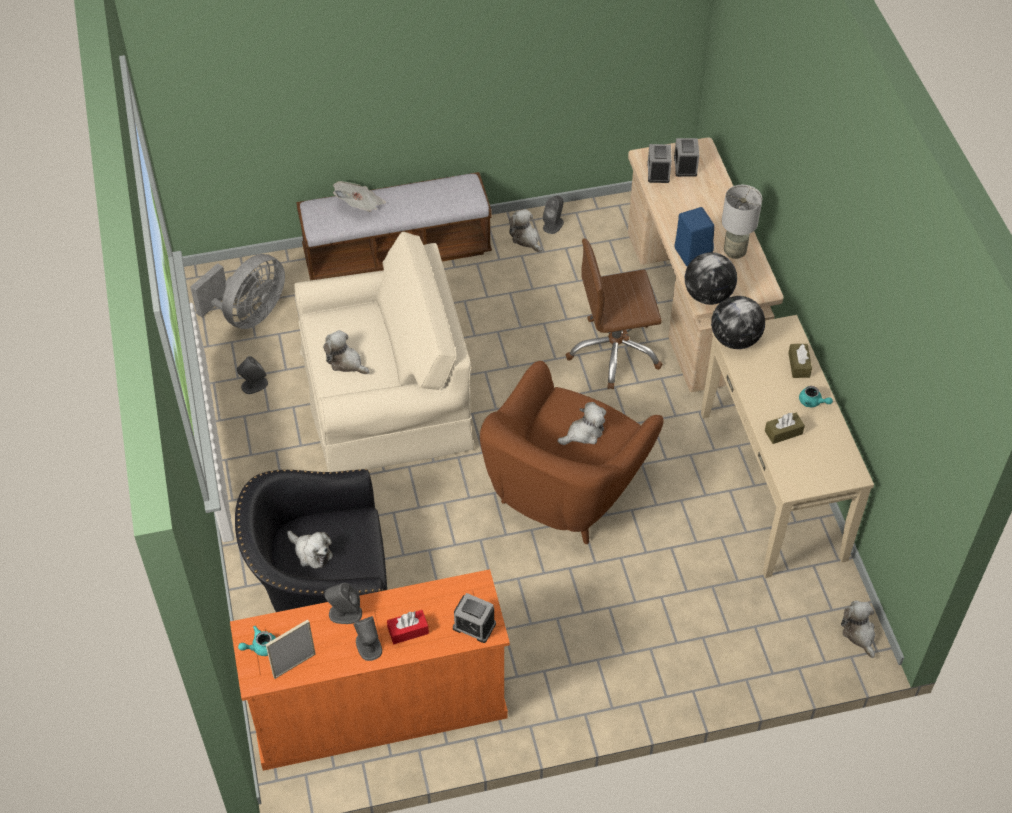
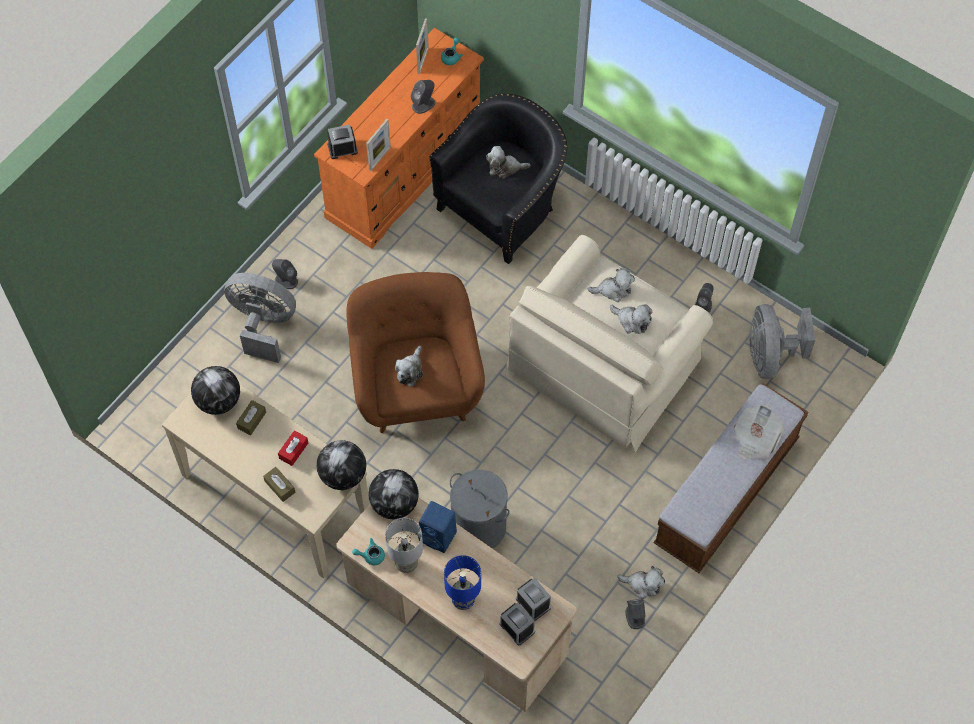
camera: 140 degrees right, 10 degrees up
(369, 646) = (392, 97): grey speaker -> grey speaker (286, 280)
(408, 631) = (378, 120): red tissue box -> red tissue box (293, 450)
(447, 587) = (379, 158): none -> picture frame
(614, 352) = (479, 527): brown office chair -> grey laundry basket
(662, 649) = (263, 324): none -> grey fan
(711, 204) = (463, 600): none -> blue table lamp
(803, 469) = (218, 400): none -> globe
(812, 402) = (248, 461): turquoise teapot -> turquoise teapot (370, 555)
(859, 633) = (141, 426): plush toy -> plush toy (632, 321)

